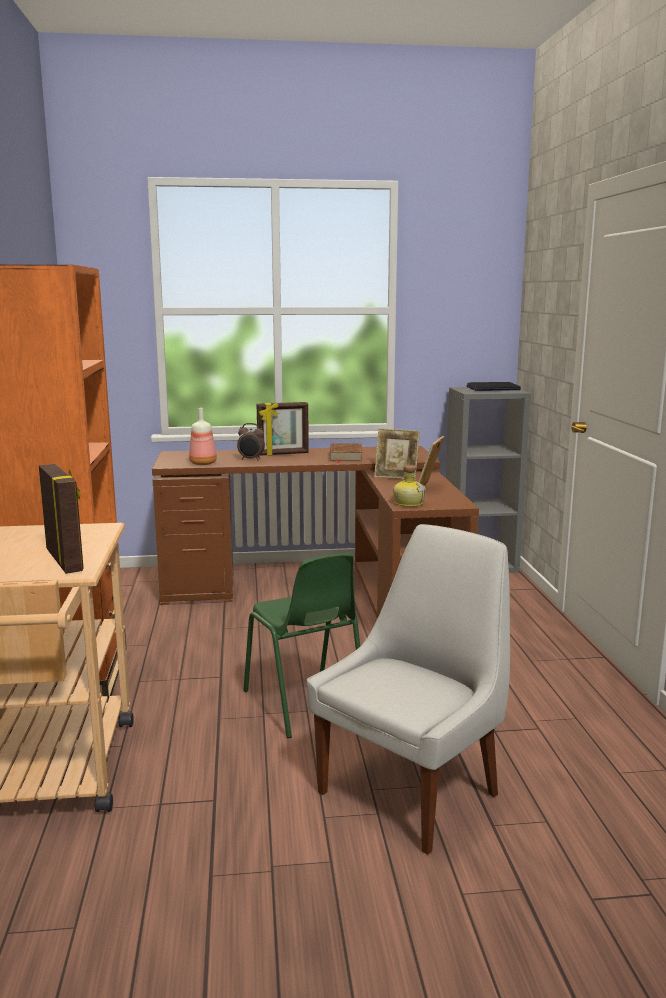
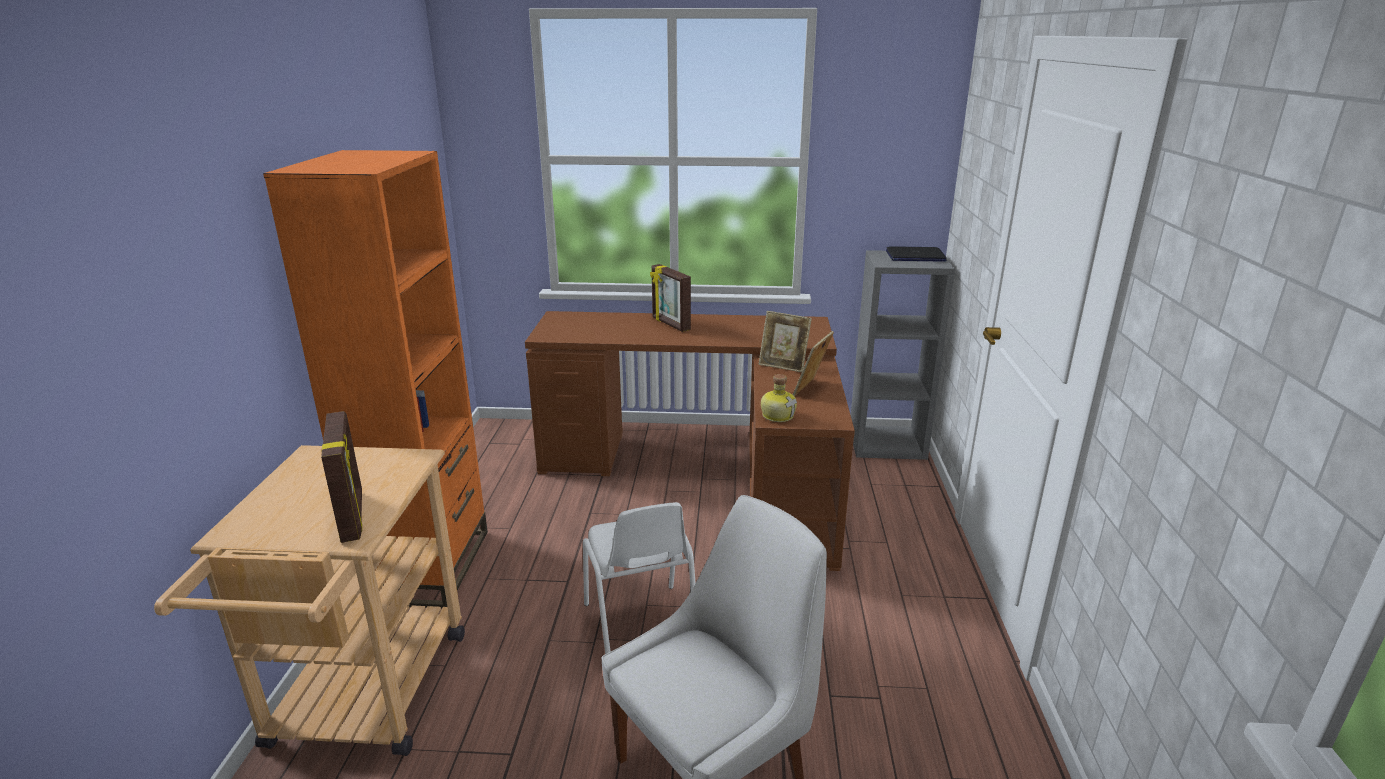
camera: 10 degrees right, 10 degrees up
(203, 463) = (580, 336): bottle -> none
(251, 459) = (632, 332): alarm clock -> none
(283, 454) = (670, 324): picture frame -> picture frame turned 60 degrees clockwise
(305, 704) = (641, 631): green chair -> white chair
(345, 456) = (735, 332): brown book -> none

